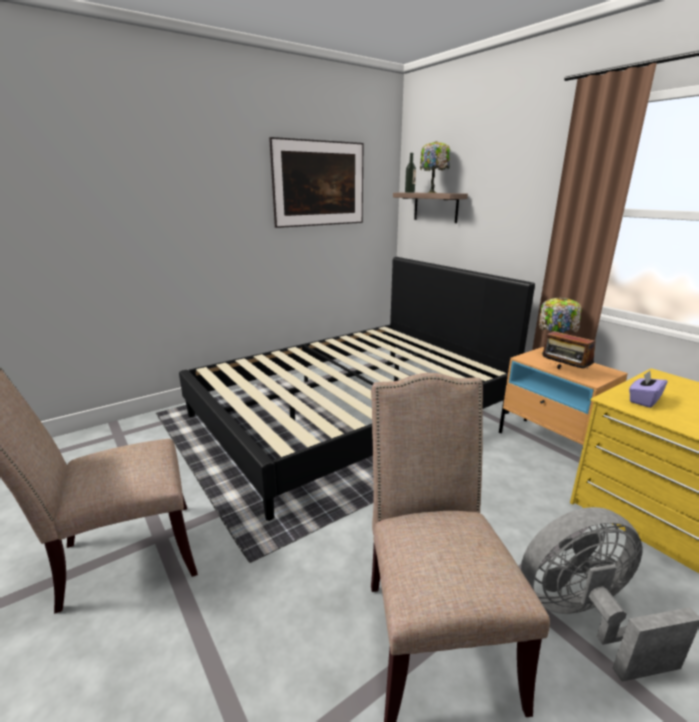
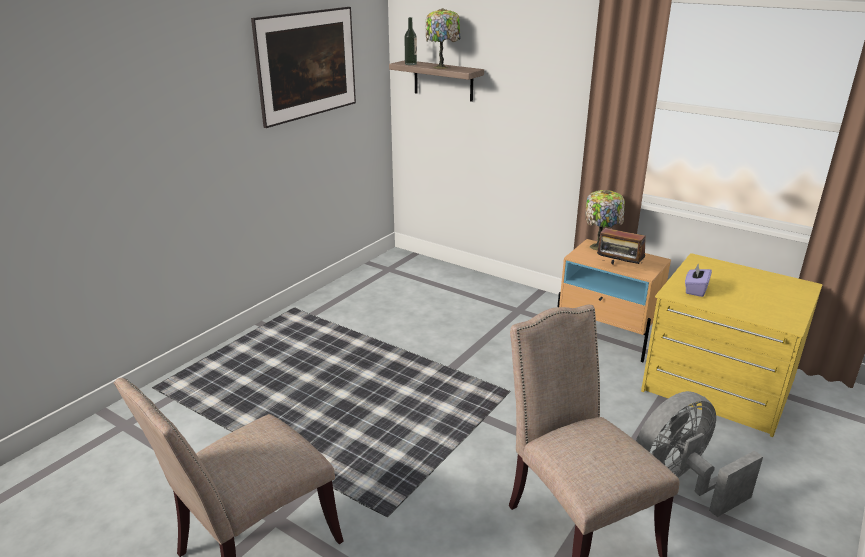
camera: 20 degrees left, 5 degrees up
(352, 414) = (396, 343): black bed -> none

